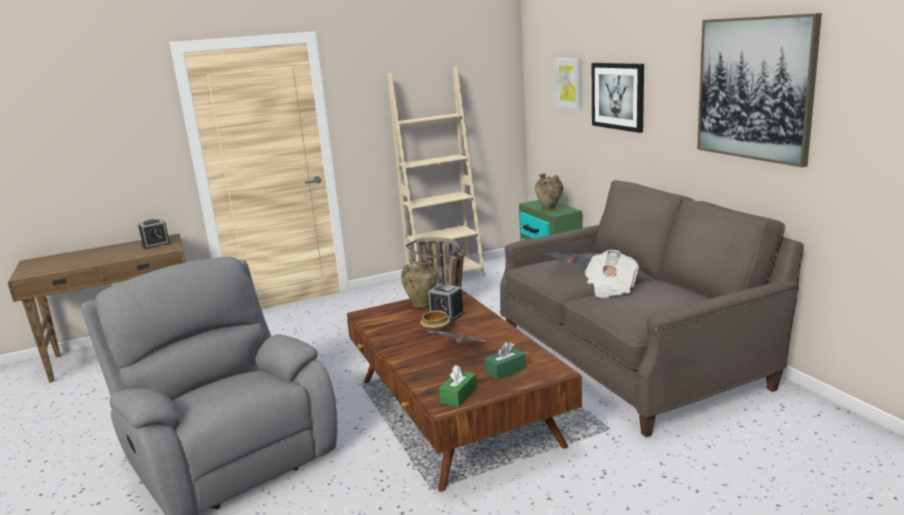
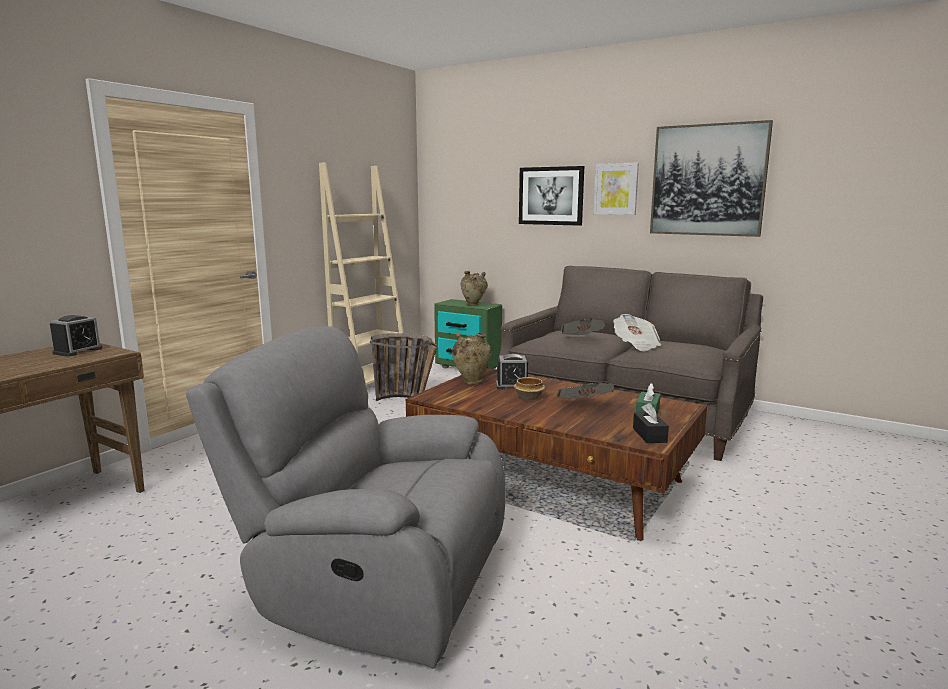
camera: 35 degrees left, 5 degrees down
(459, 395) = (649, 435): green tissue box -> black tissue box
(569, 83) = (486, 187): picture -> picture (616, 189)

